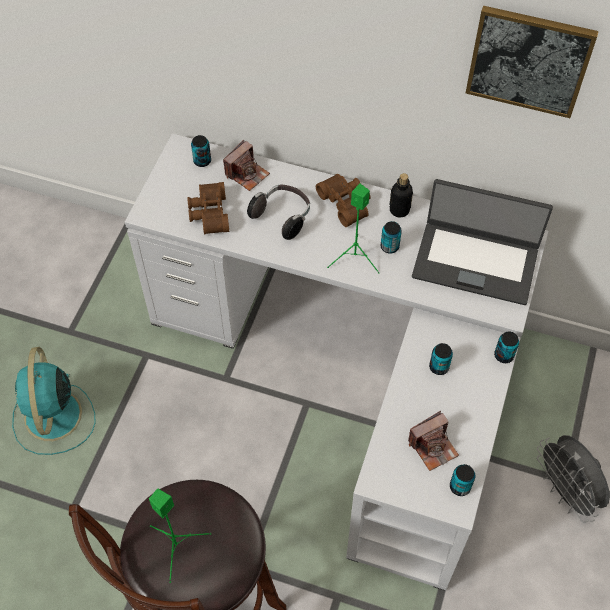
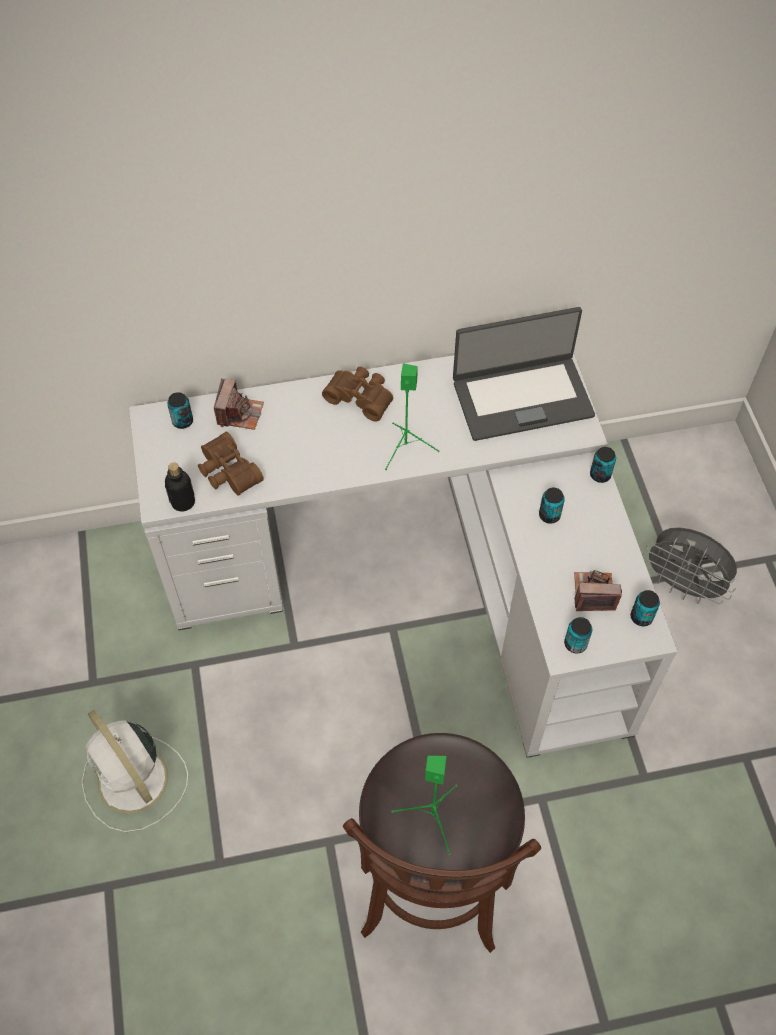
camera: 30 degrees left, 0 degrees up
(53, 417) = (134, 782): turquoise fan -> white fan
(282, 216) = (306, 440): headphones -> none
(389, 246) = (432, 420): can -> can (575, 643)
(399, 210) = (417, 380): bottle -> bottle (183, 502)
(433, 447) = (593, 593): camera -> camera turned 120 degrees counterclockwise
(529, 61) = (523, 168): picture -> none

